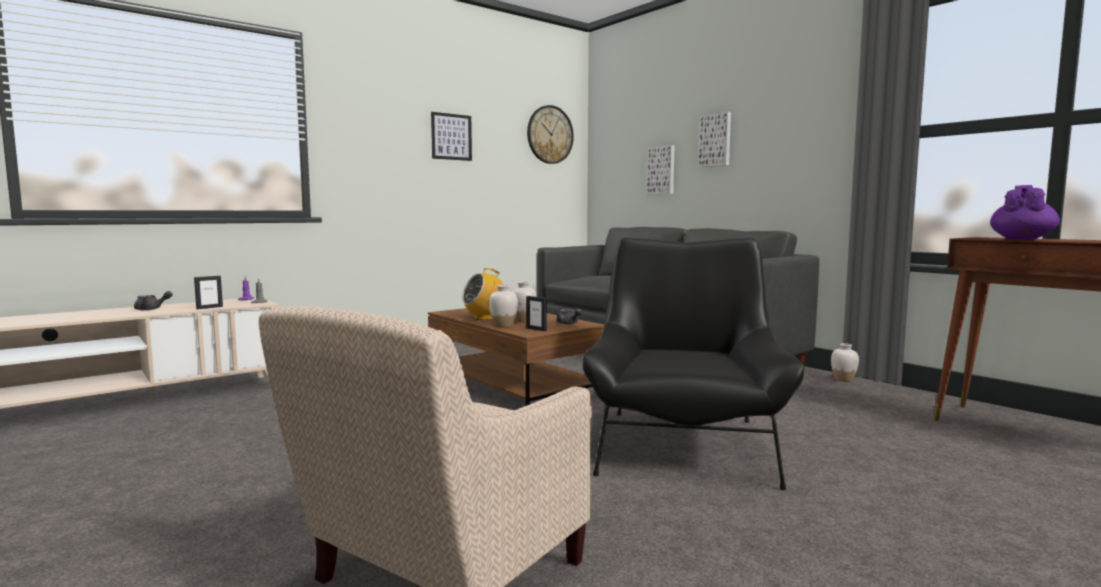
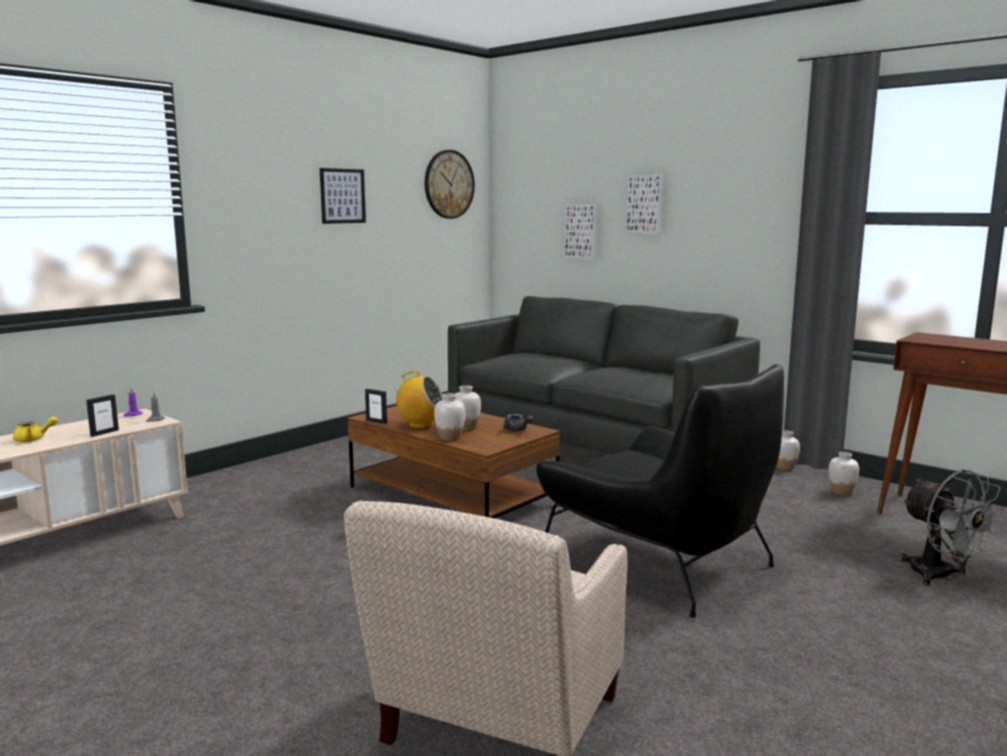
camera: 10 degrees left, 5 degrees up
(151, 309) = (34, 439): grey teapot -> yellow teapot
(484, 318) = (420, 425): radio -> radio turned 120 degrees counterclockwise
(536, 329) = (489, 441): picture frame -> picture frame (376, 421)
(684, 445) = (658, 561): black armchair -> black armchair turned 135 degrees clockwise
(898, 401) = (841, 492): none -> white vase
(995, 479) = (940, 576): none -> grey fan
(1021, 239) = (960, 343): purple teapot -> none

